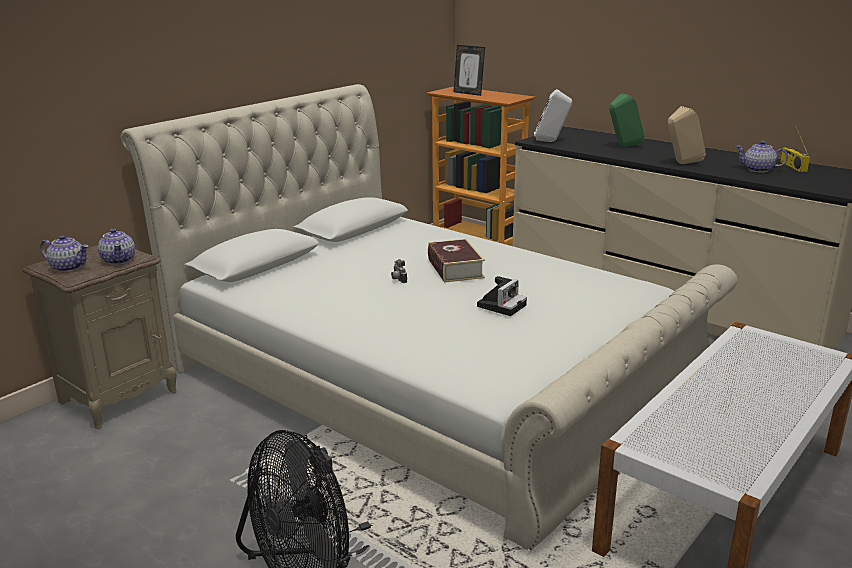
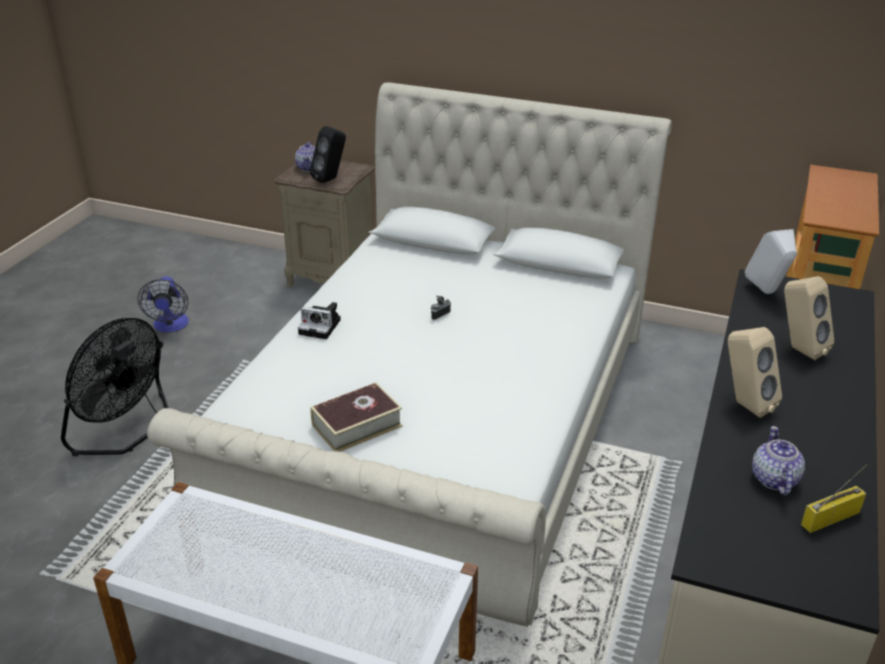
camera: 70 degrees right, 10 degrees up
(84, 537) = (170, 326): none -> fan
(119, 260) = (331, 179): teapot -> black speaker
(455, 268) = (486, 340): book -> book (357, 425)
(468, 93) = (837, 189): picture frame -> none
(502, 305) = (409, 382): camera -> camera (321, 327)
(623, 146) = (798, 350): green speaker -> beige speaker

